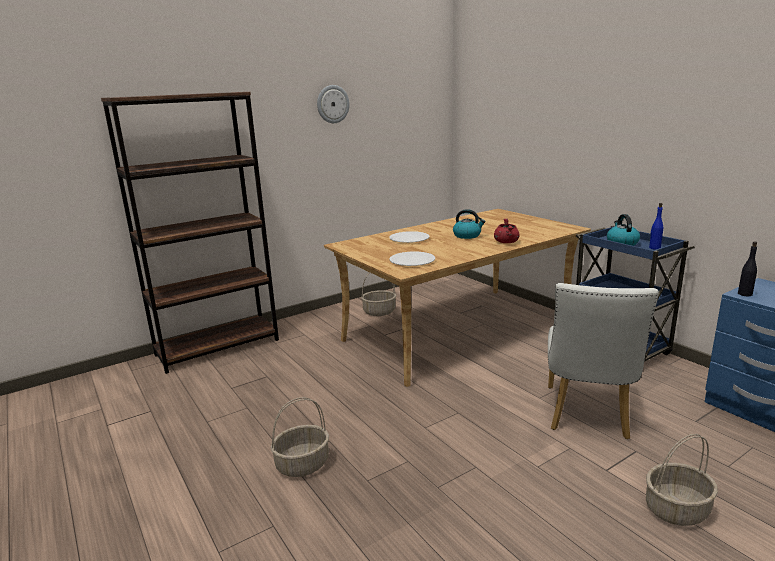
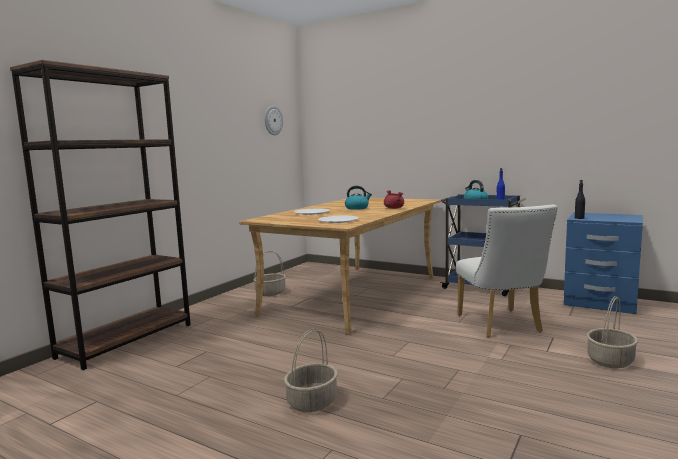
camera: 25 degrees left, 10 degrees down
(332, 104) = (216, 104): wall clock -> wall clock (273, 120)

